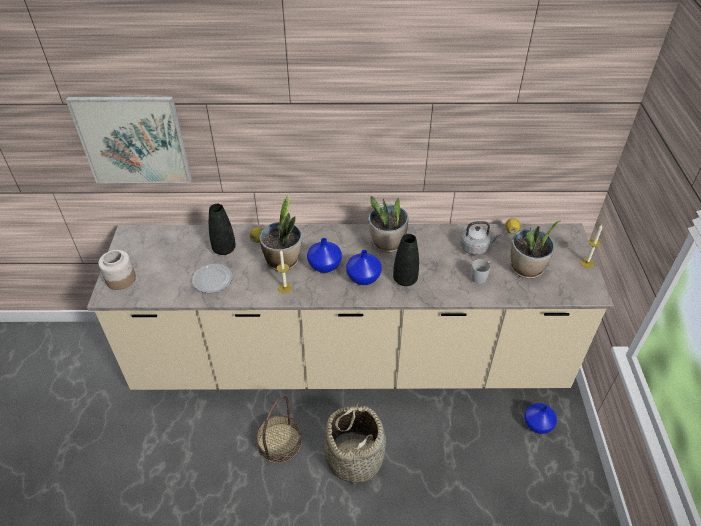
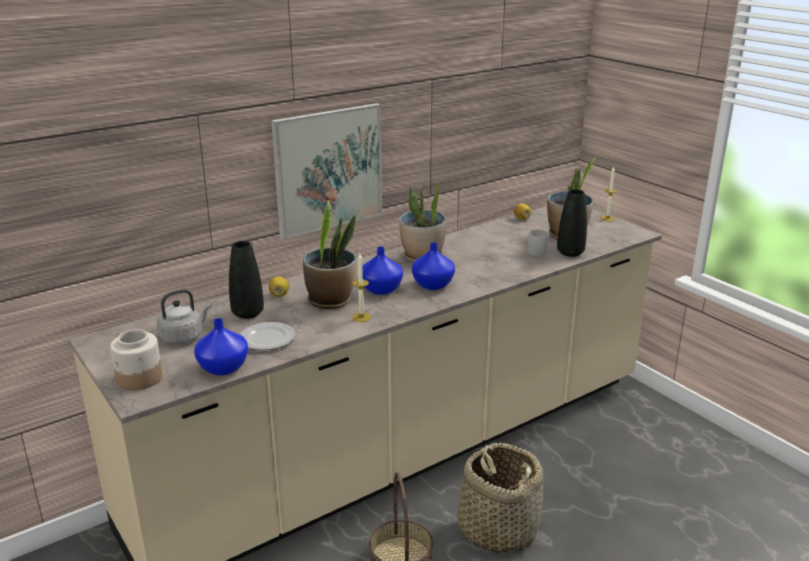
camera: 35 degrees left, 20 degrees down
(133, 140) = (100, 186): picture -> picture (328, 169)
(405, 280) = (474, 273): black vase -> black vase (570, 253)
(475, 247) = (507, 236): grey kettle -> grey kettle (183, 337)
(538, 424) = (632, 418): blue vase -> blue vase (224, 368)

